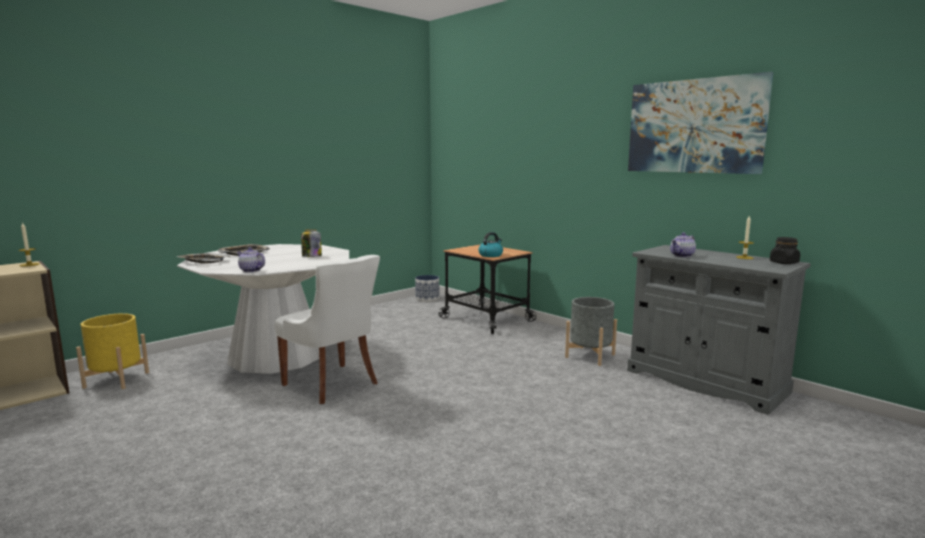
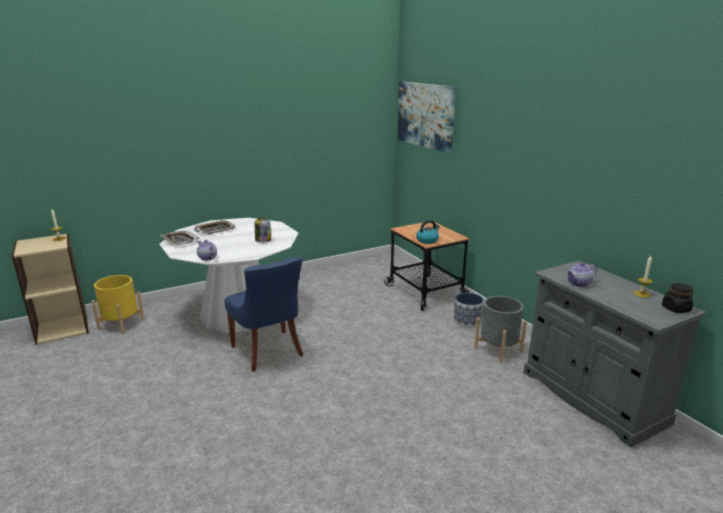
camera: 15 degrees right, 10 degrees up
(332, 384) = (268, 351): white chair -> blue chair
(427, 298) = (384, 259): planter -> planter (467, 321)
(694, 126) = (618, 151): picture -> picture (425, 115)

